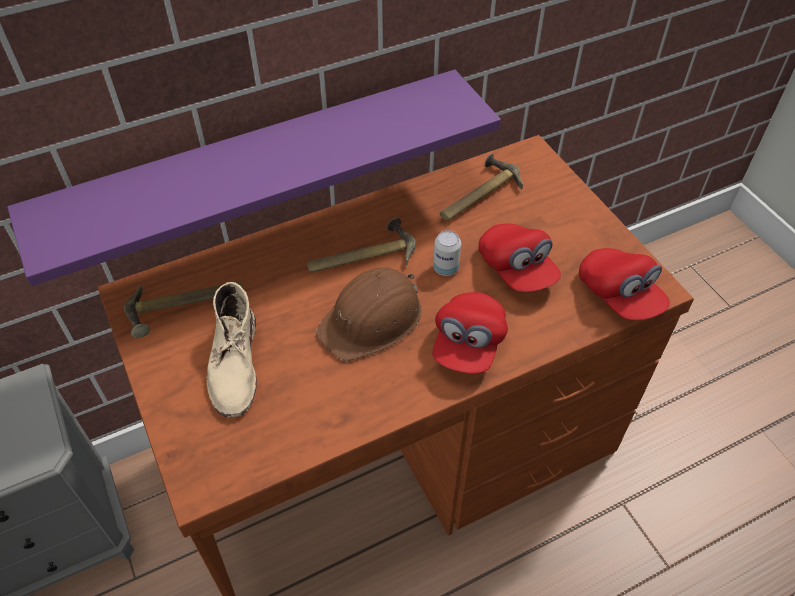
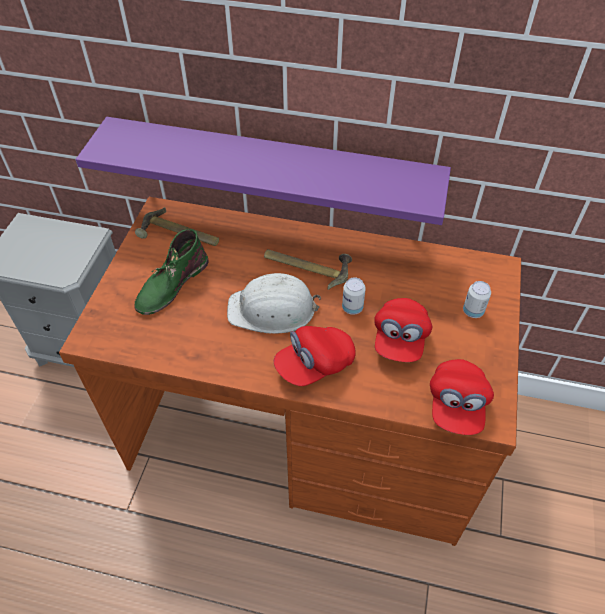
camera: 40 degrees right, 0 degrees up
(235, 364) = (171, 284): beige boot -> green boot
(372, 319) = (273, 310): brown hard hat -> white hard hat
(476, 194) = (426, 272): hammer -> none
(549, 205) = (473, 311): none -> can

